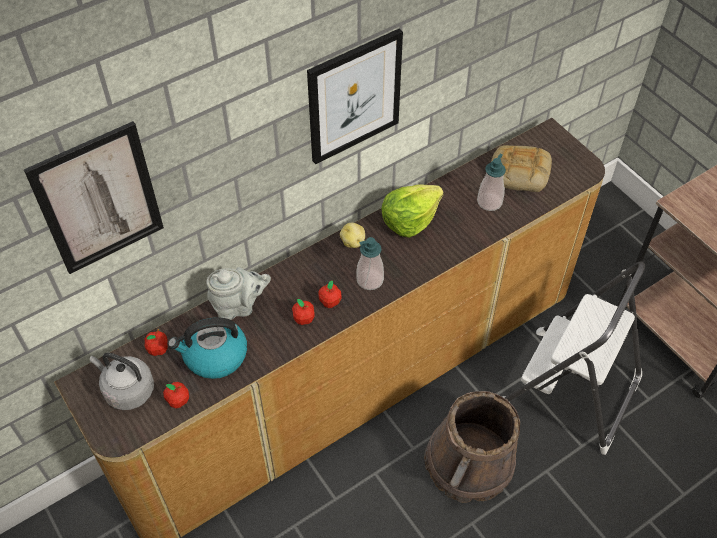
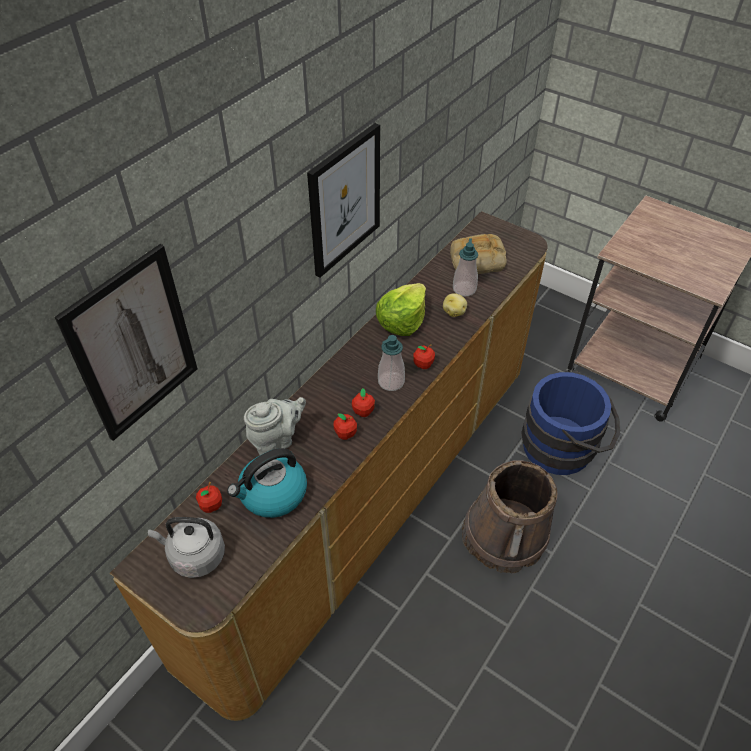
camera: 20 degrees left, 5 degrees down
(178, 401) = (254, 549): apple -> apple (423, 364)
(353, 242) = (359, 353): potato -> potato (454, 312)
(575, 392) = (565, 447): white step ladder -> blue bucket

